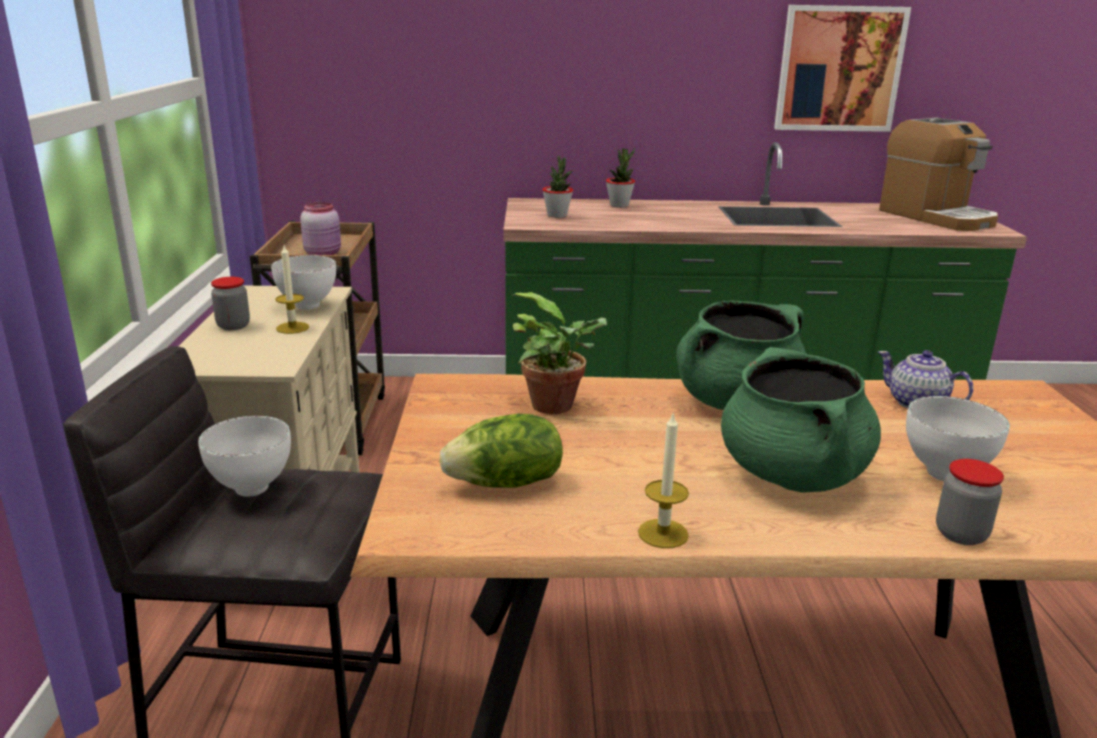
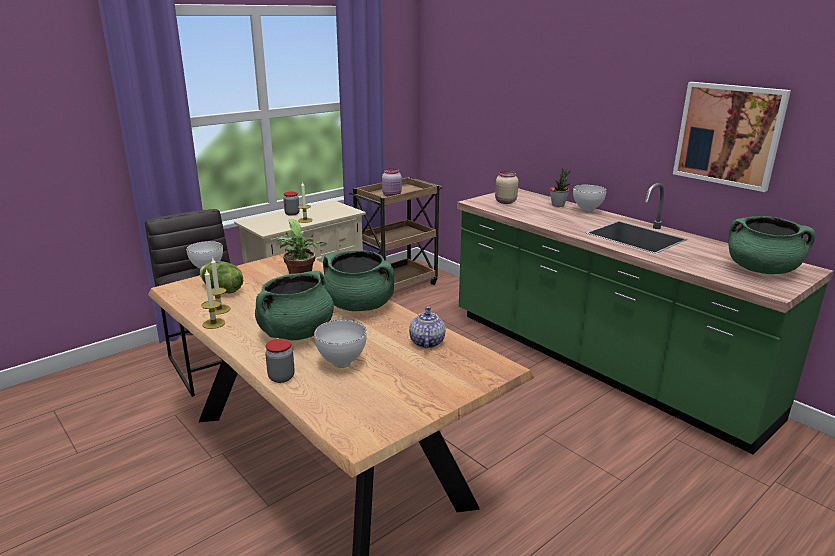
camera: 50 degrees right, 0 degrees up
(306, 307) = (329, 214): white bowl -> white bowl (586, 211)
(557, 215) = (505, 202): potted plant -> beige jar
(600, 510) = (219, 309): none -> candle
(936, 217) = (761, 270): coffee machine -> green cooking pot

